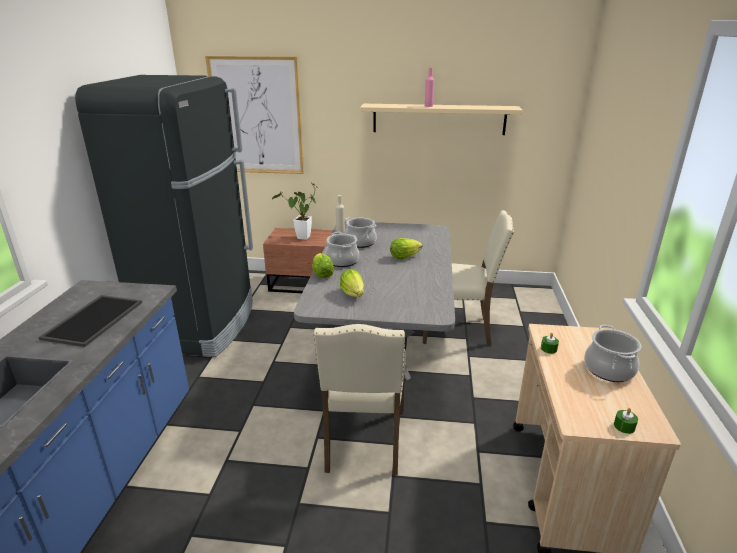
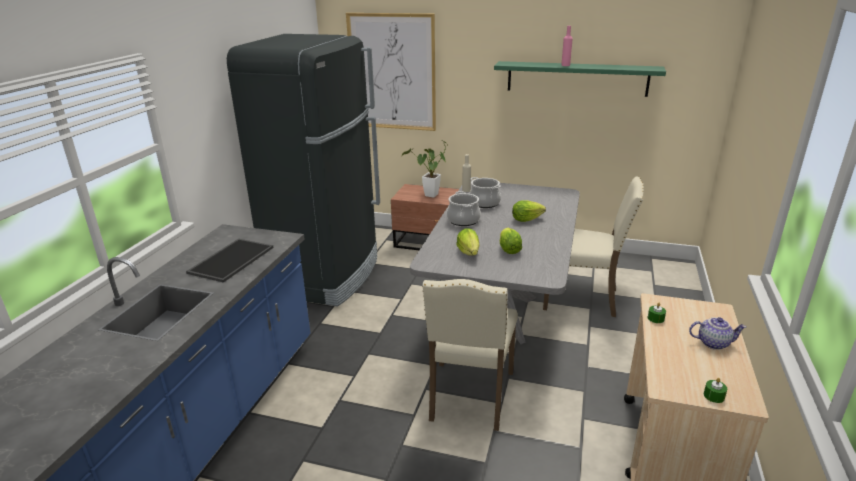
camera: 10 degrees right, 0 degrees up
(322, 274) = (442, 232): lettuce -> lettuce (509, 250)
(439, 119) = (576, 78): beige shelf -> green shelf
(608, 369) = (713, 343): cooking pot -> teapot

